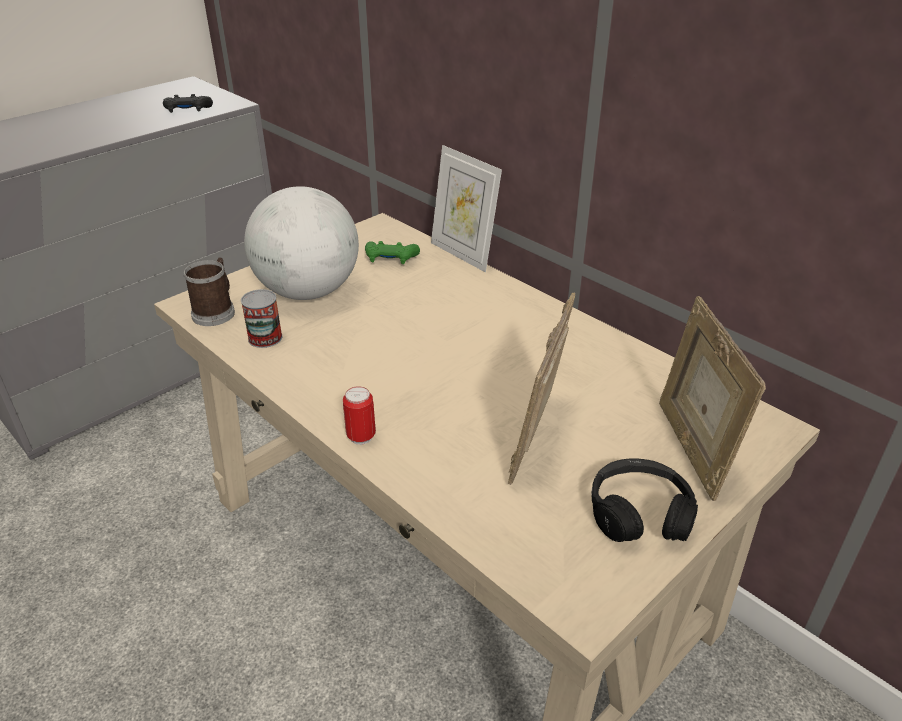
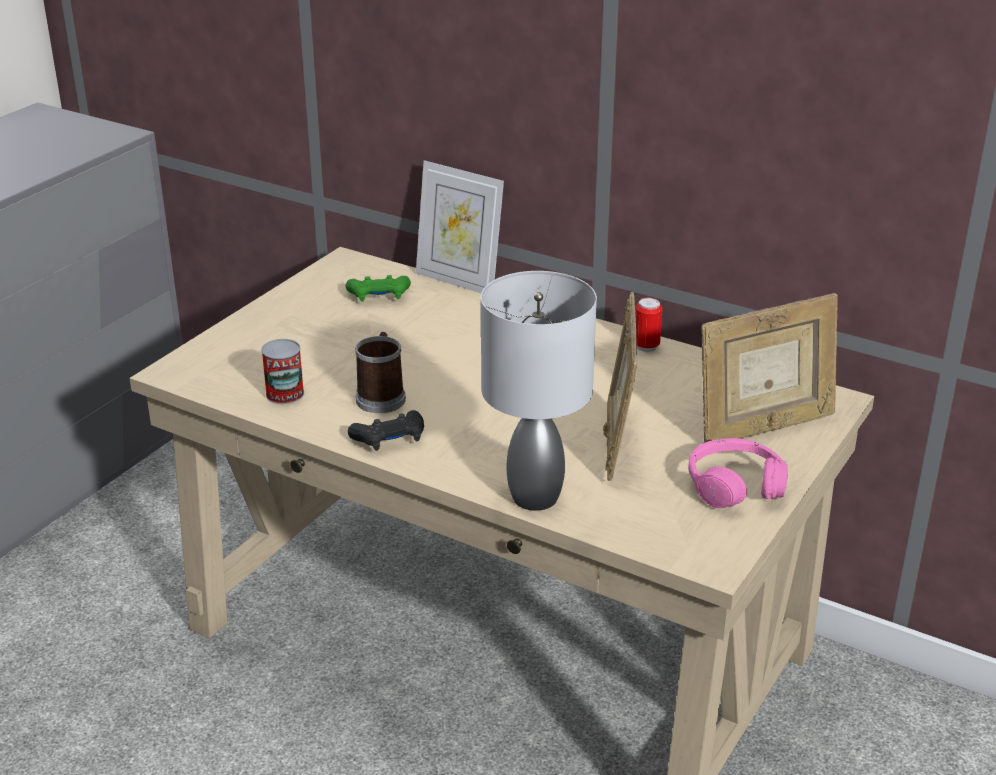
camera: 15 degrees left, 5 degrees down
(187, 111) = (69, 149): black game controller -> black game controller (390, 439)
(216, 311) = (210, 376): mug -> mug (381, 396)
(307, 291) = (303, 342): globe -> none
(361, 436) = (443, 467): can -> can (646, 346)
(432, 486) = (536, 496): none -> grey table lamp
(639, 513) = (734, 485): black headphones -> pink headphones
(692, 448) = (764, 428): picture frame -> picture frame turned 90 degrees counterclockwise

